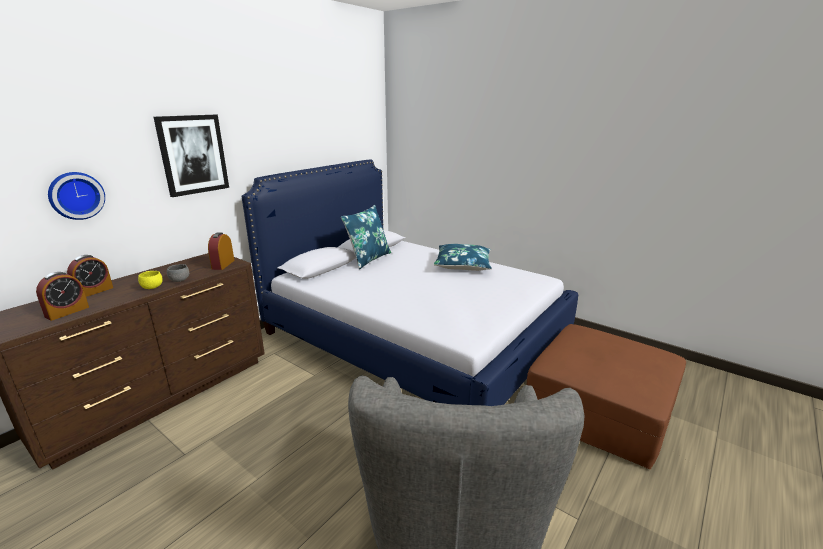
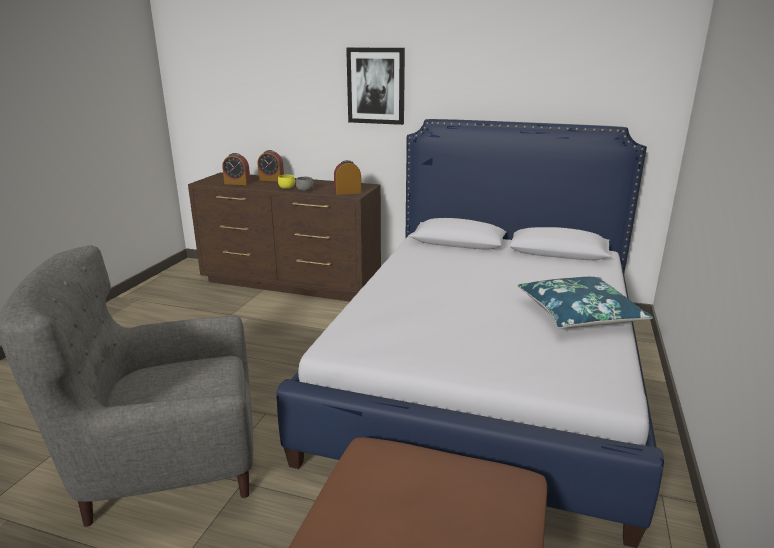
camera: 70 degrees right, 0 degrees up
(76, 195) = (285, 106): wall clock -> none
(368, 259) = (514, 256): blue pillow -> none

